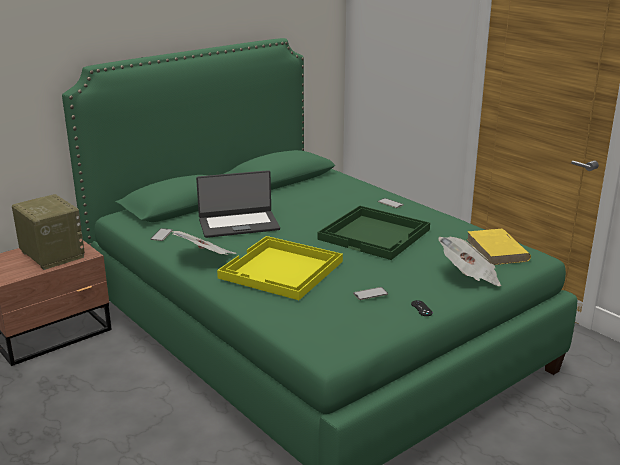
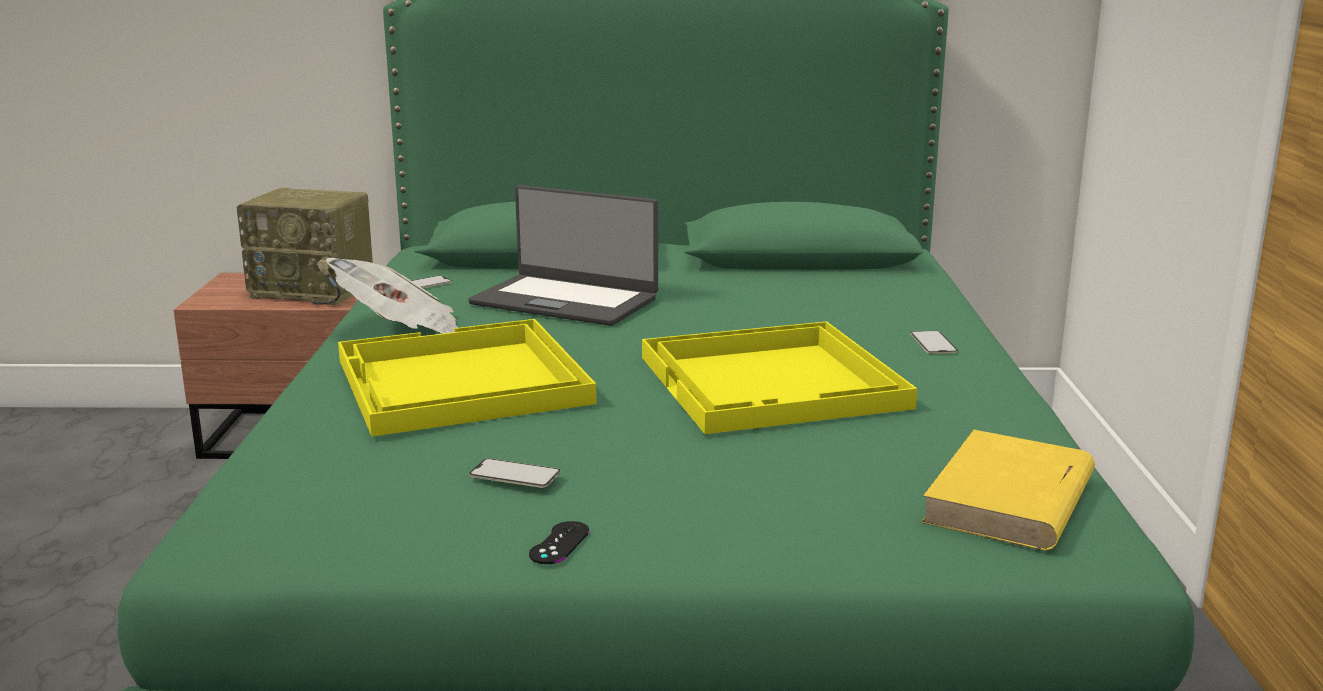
camera: 40 degrees right, 5 degrees down
(51, 254) = (315, 290): radio -> radio turned 105 degrees clockwise
(375, 234) = (774, 382): green tray -> yellow tray
(469, 276) = (813, 525): newspaper -> none

